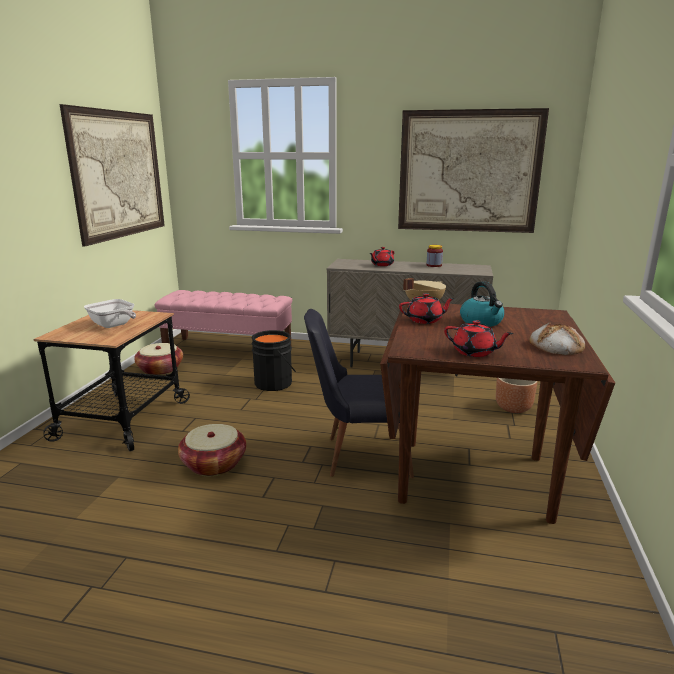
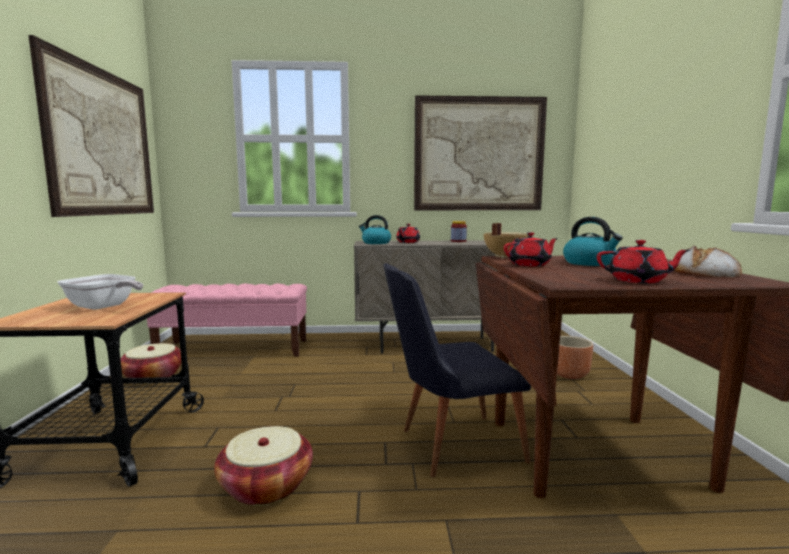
camera: 15 degrees left, 10 degrees down
(275, 383) = (305, 377): black bucket -> none
(350, 265) = (375, 243): none -> kettle

